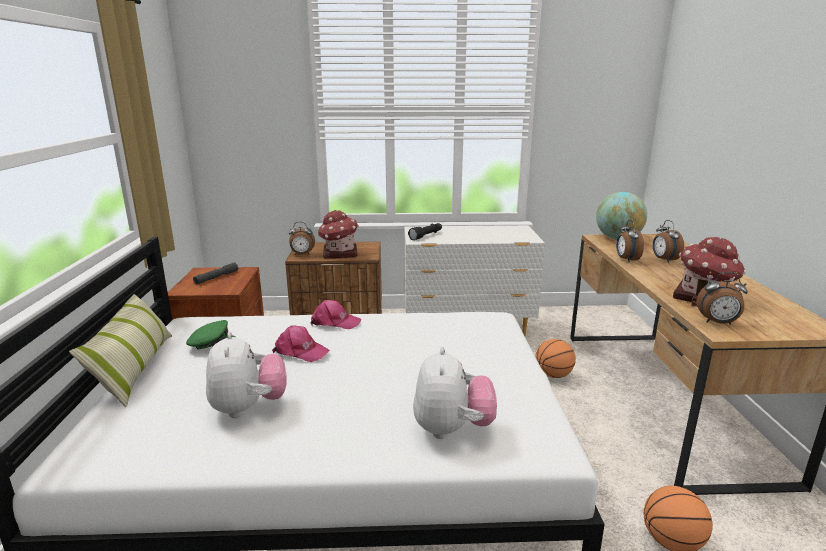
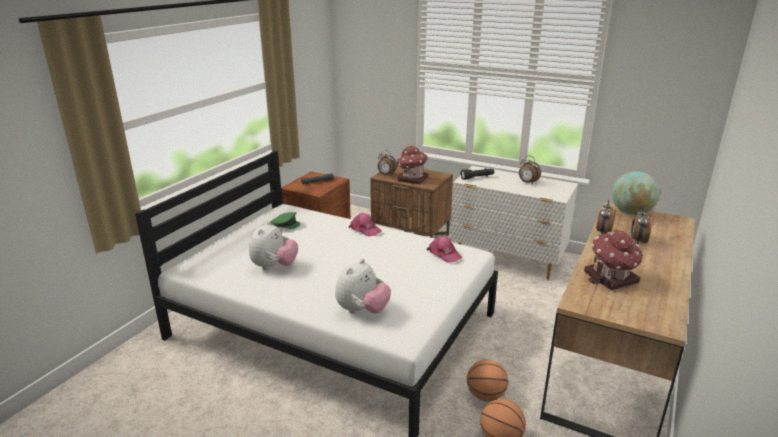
camera: 30 degrees right, 5 degrees up
(135, 369) = (240, 230): pillow -> none
(300, 351) = (327, 243): pink cap -> pink cap (444, 254)
(553, 375) = (539, 314): basketball -> basketball (485, 395)
(717, 323) = (585, 297): alarm clock -> alarm clock (527, 182)

